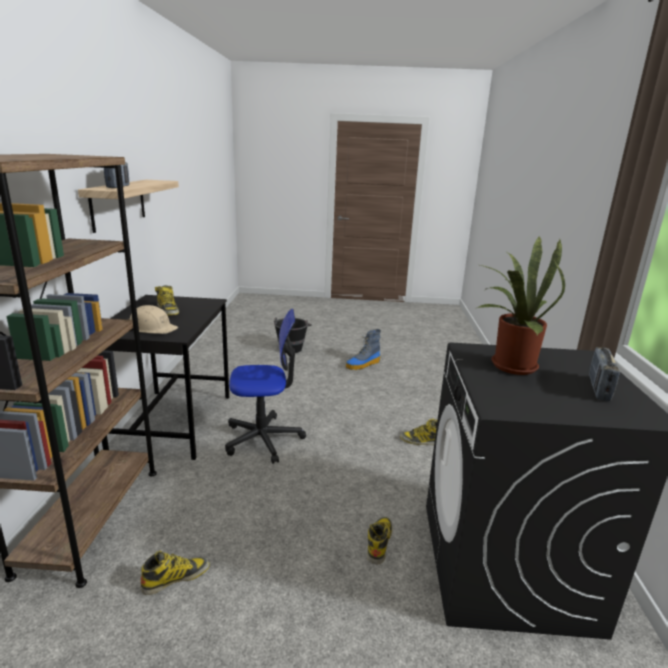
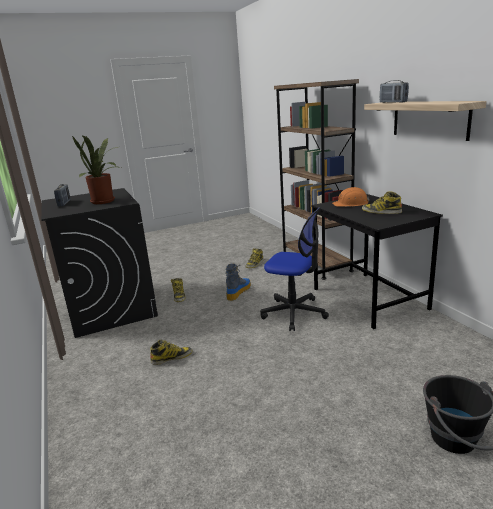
camera: 155 degrees right, 0 degrees up
(152, 328) = (351, 203): beige hard hat -> orange hard hat
(263, 439) = (294, 313): office chair -> office chair turned 120 degrees counterclockwise
(363, 365) = (309, 452): boot -> boot (238, 292)

